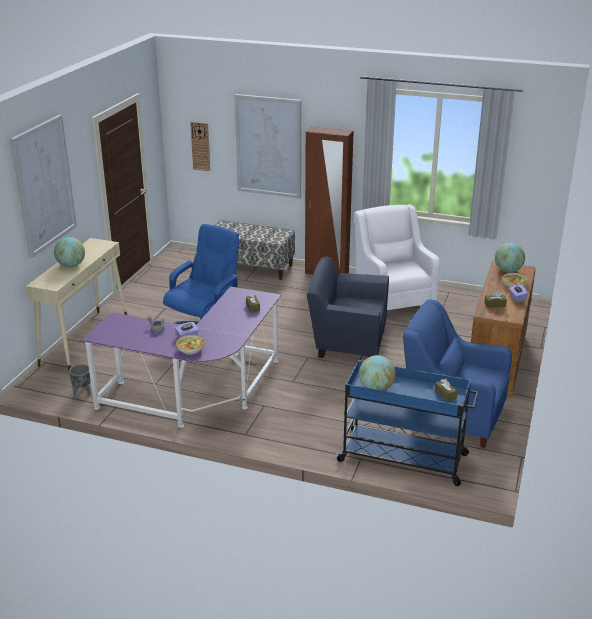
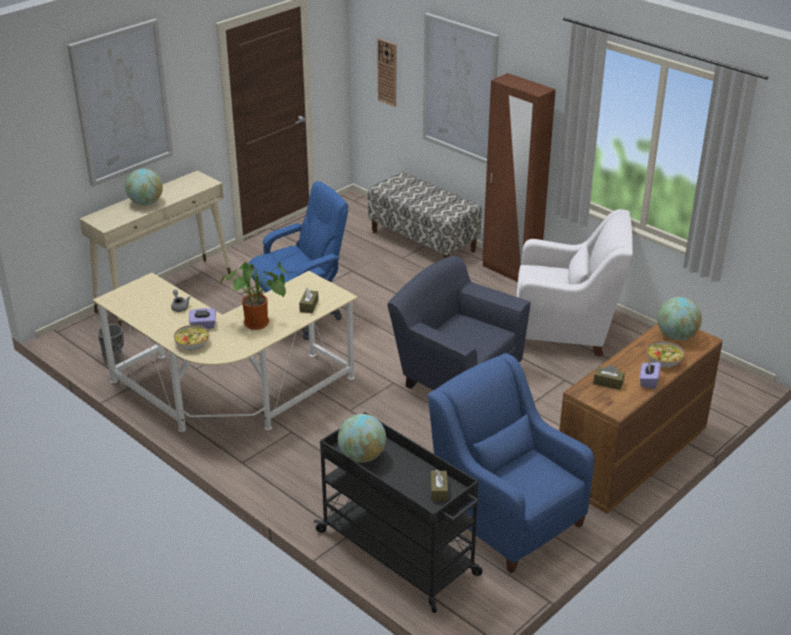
camera: 25 degrees right, 5 degrees up
(198, 394) = (230, 396): purple desk -> beige desk
(228, 325) = (260, 323): none -> potted plant
(393, 299) = (567, 330): white armchair -> white armchair turned 90 degrees clockwise
(404, 458) = (399, 553): blue cart -> black cart

